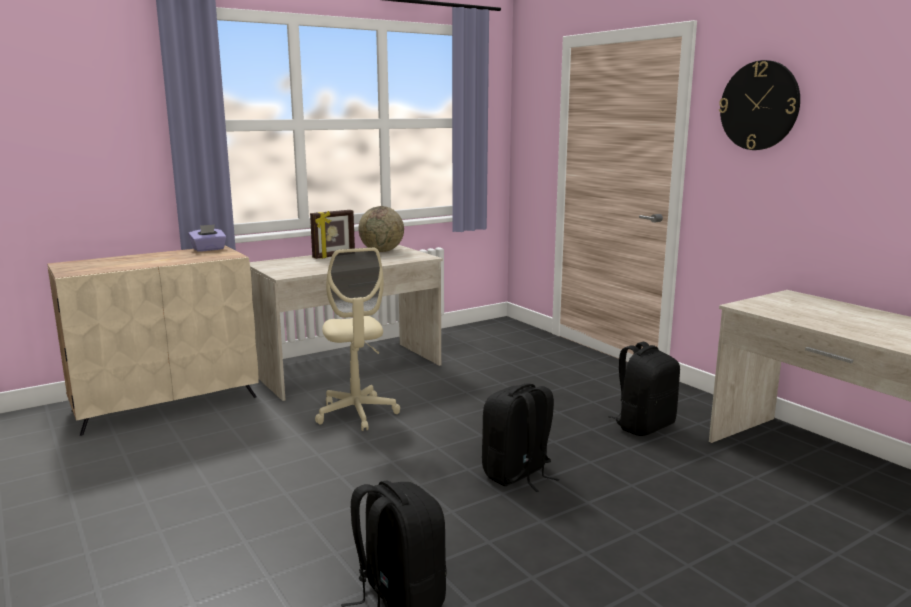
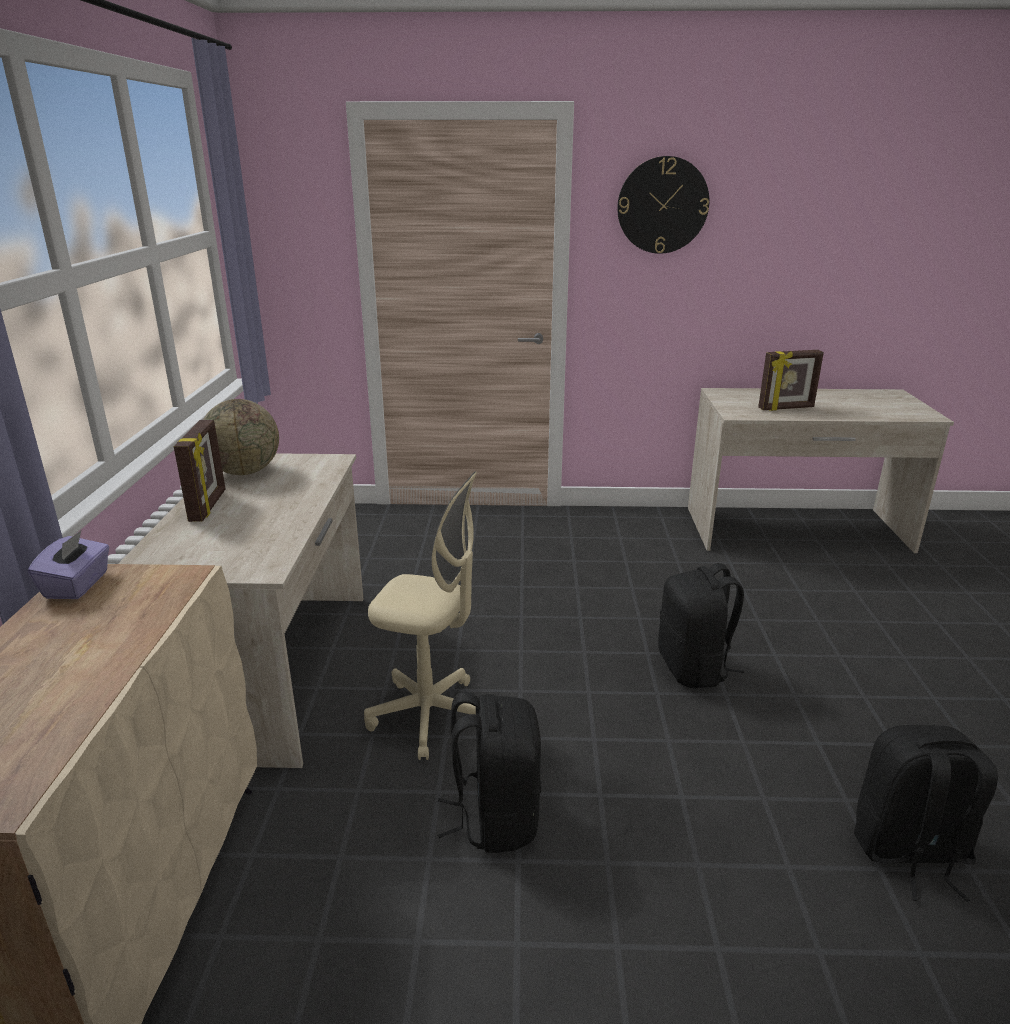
camera: 55 degrees left, 10 degrees up
(644, 426) = (651, 562): black backpack -> black backpack (495, 817)
(811, 315) = (786, 408): none -> picture frame

